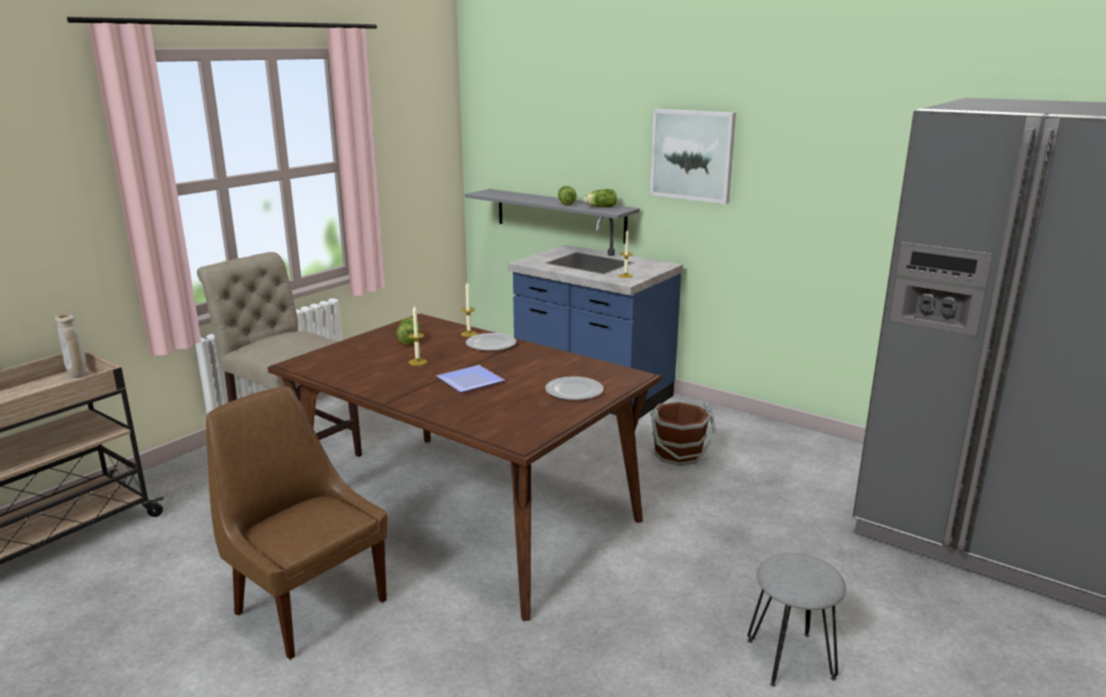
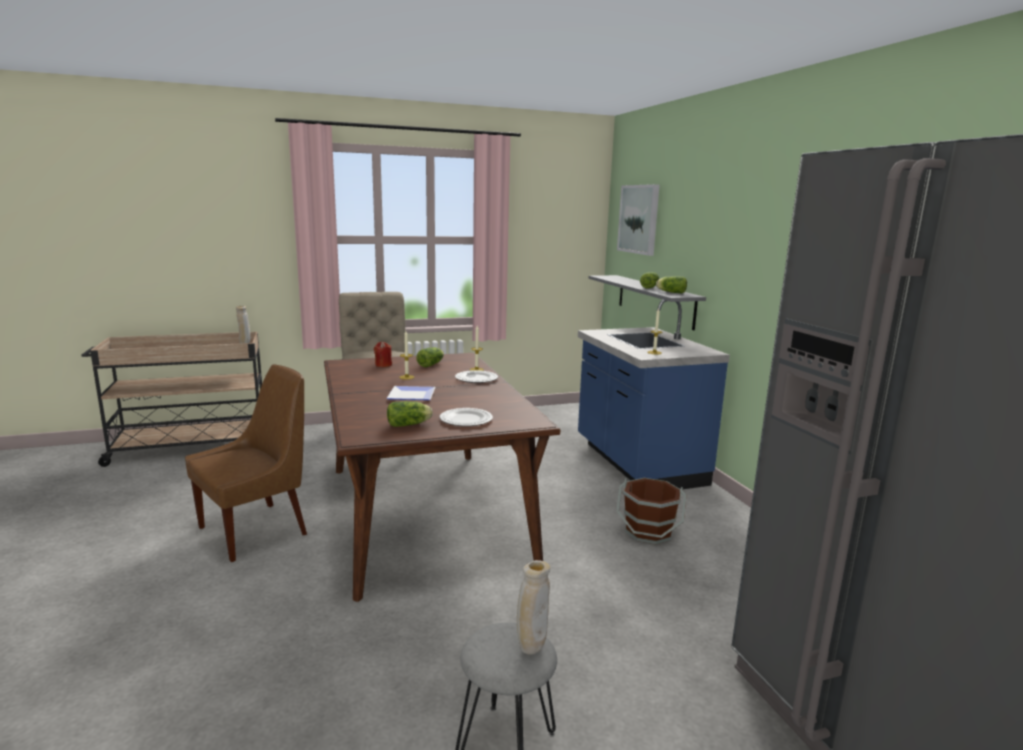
camera: 35 degrees right, 5 degrees down
(307, 604) = (257, 530): brown chair -> brown chair turned 60 degrees clockwise
(357, 354) = (383, 365): none -> red candle
(537, 412) = (410, 424): none -> lettuce
(692, 155) = (748, 245): picture -> picture (639, 219)
(815, 565) = (531, 648): none -> beige vase

